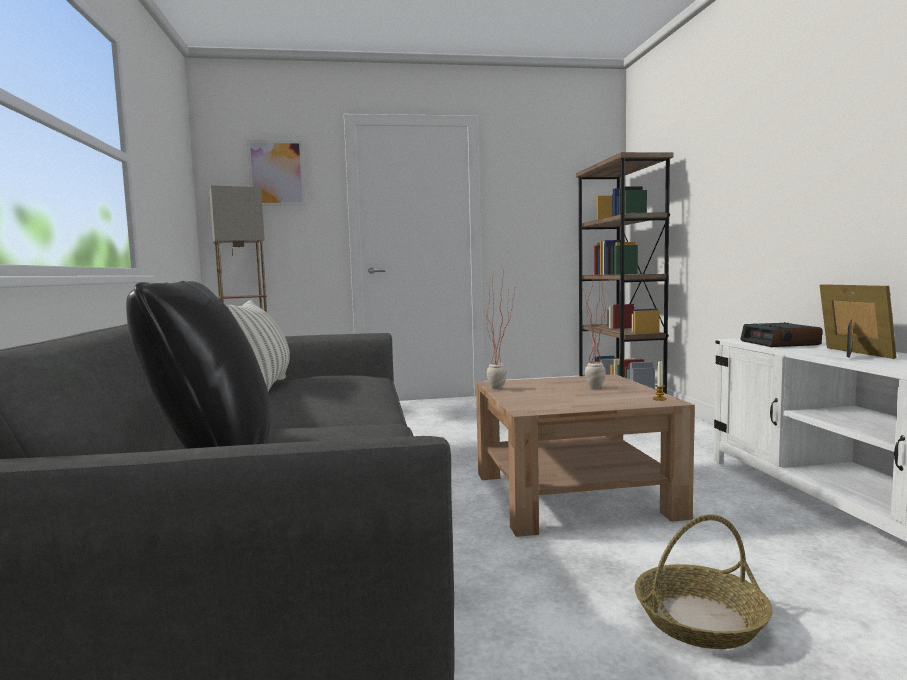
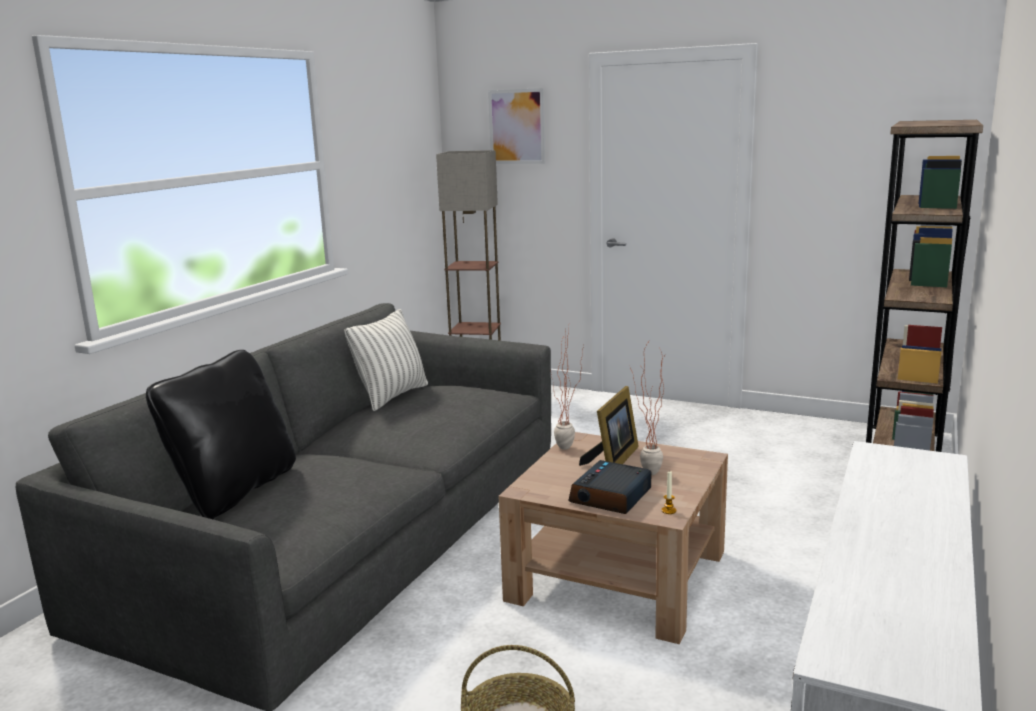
camera: 35 degrees right, 10 degrees up
(780, 343) = (896, 472): alarm clock -> alarm clock (611, 496)
(851, 353) = (896, 522): picture frame -> picture frame (613, 460)

